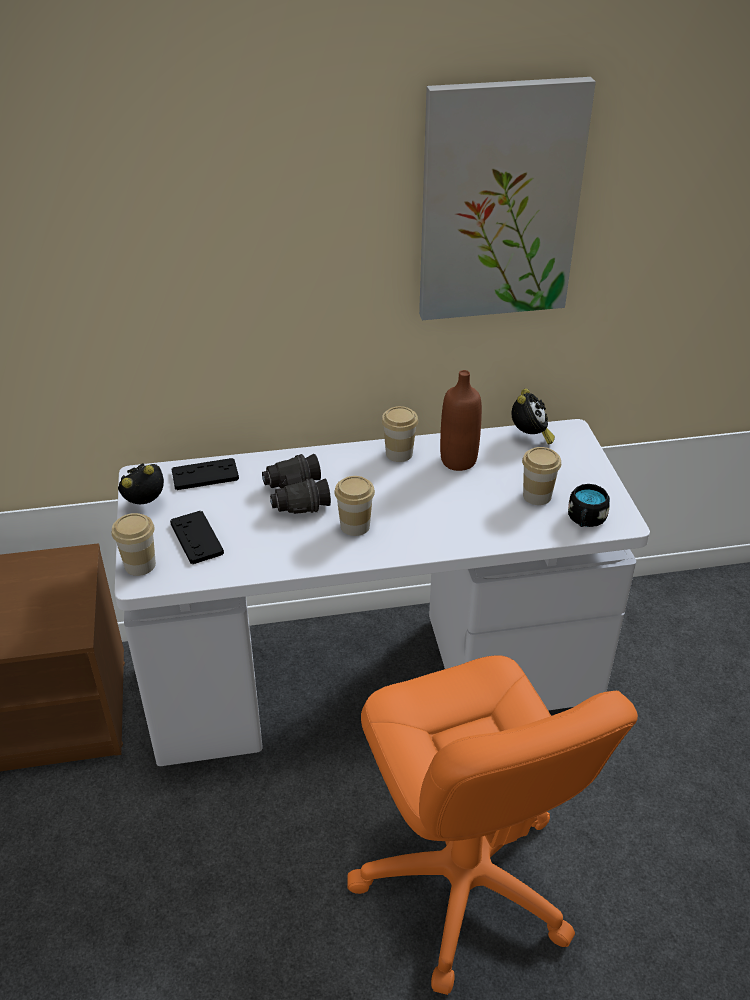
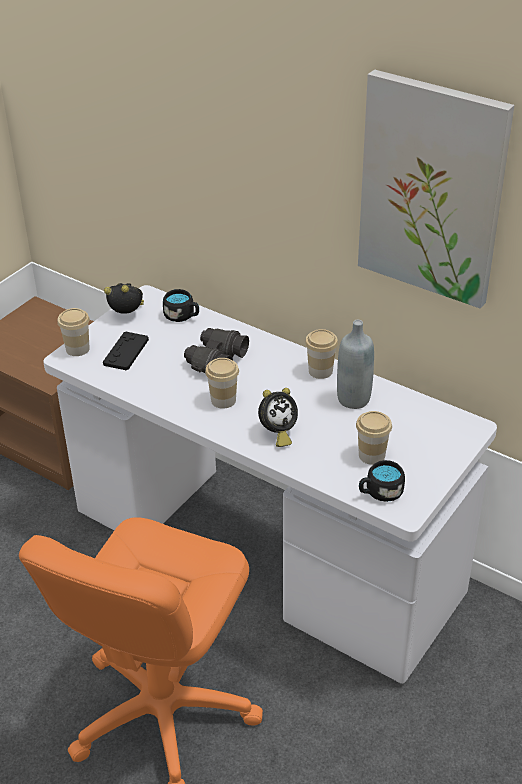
camera: 45 degrees right, 0 degrees up
(205, 475) = (182, 316): black game controller -> black mug
(458, 461) = (353, 399): brown bottle -> grey bottle
(530, 437) = (432, 413): alarm clock -> alarm clock (277, 433)

